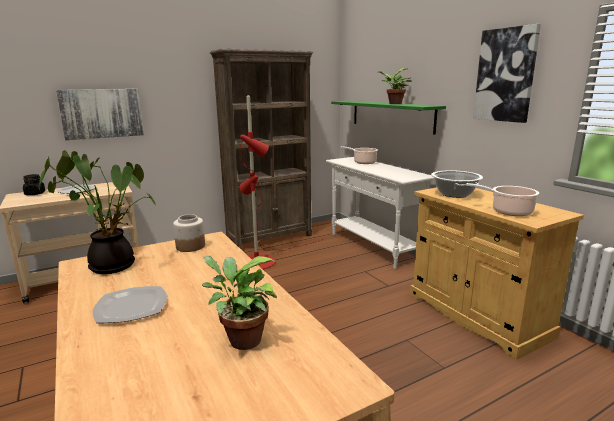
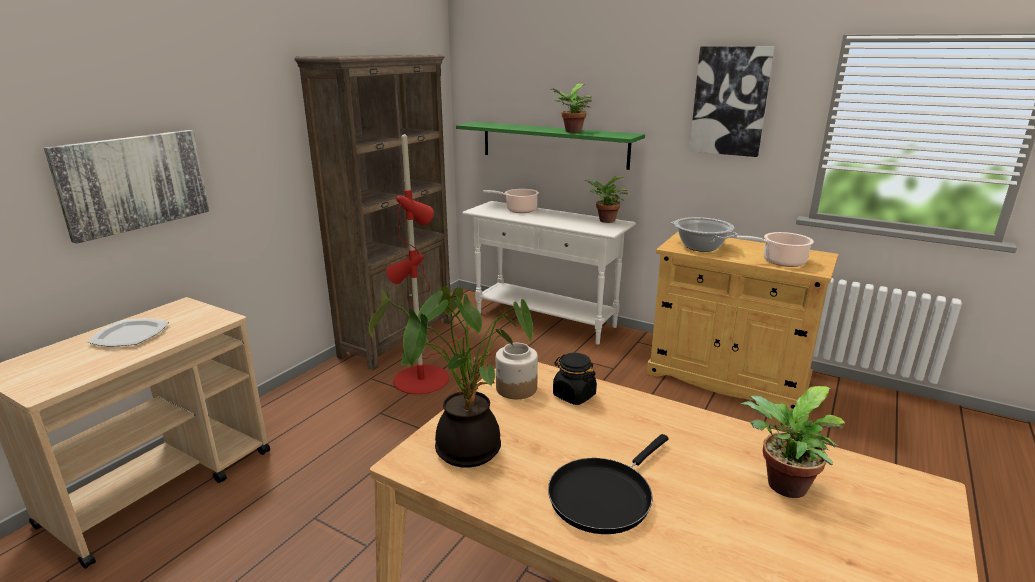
camera: 30 degrees left, 5 degrees up
(35, 193) = (45, 359): black jar -> black jar (574, 395)
(130, 306) = (604, 495): plate -> black frying pan
(413, 173) = (605, 221): none -> potted plant

